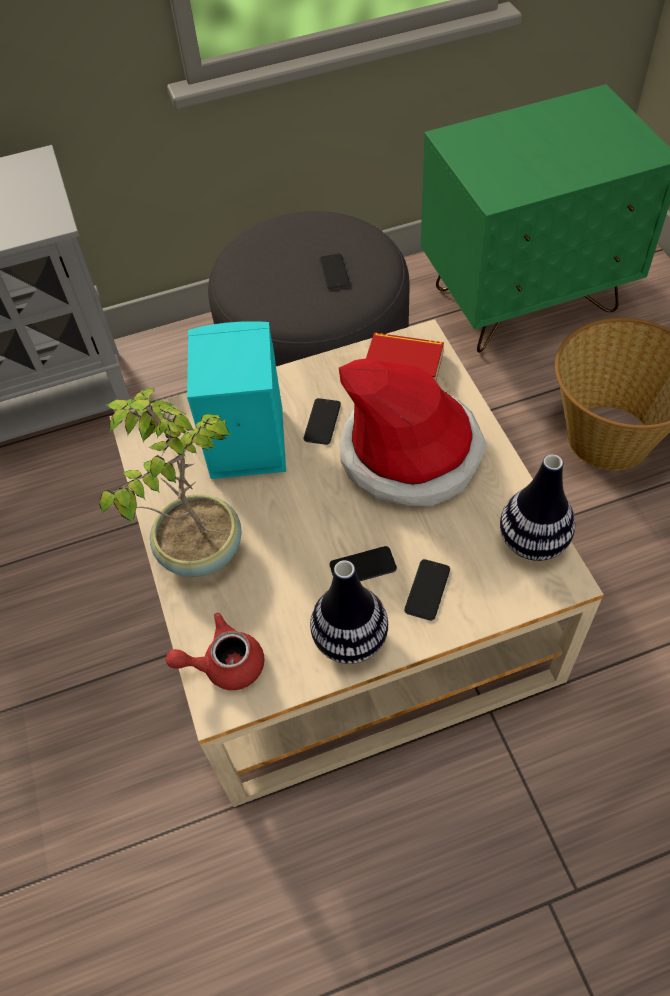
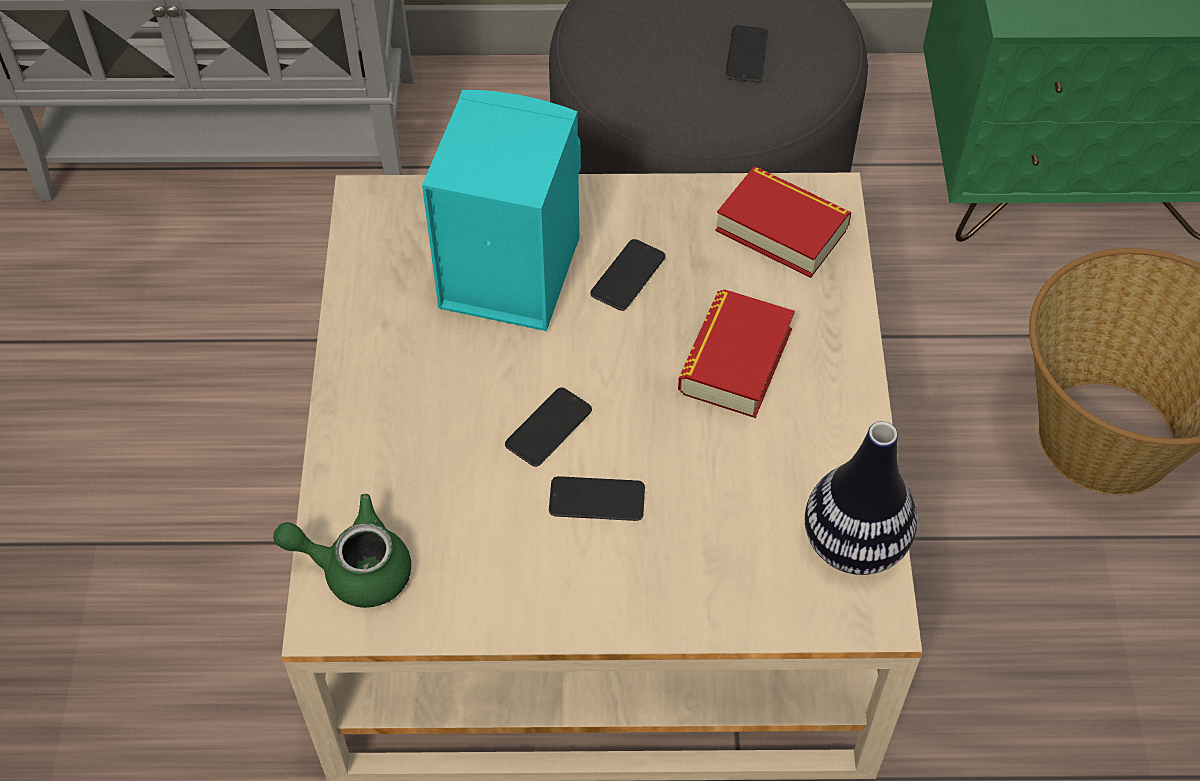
camera: 15 degrees right, 0 degrees up
(198, 549) = (383, 402): potted plant -> none
(224, 664) = (355, 568): red teapot -> green teapot
(350, 639) = (537, 592): vase -> none
(411, 453) = (735, 361): hat -> book
(427, 590) = (672, 561): phone -> phone (548, 428)

